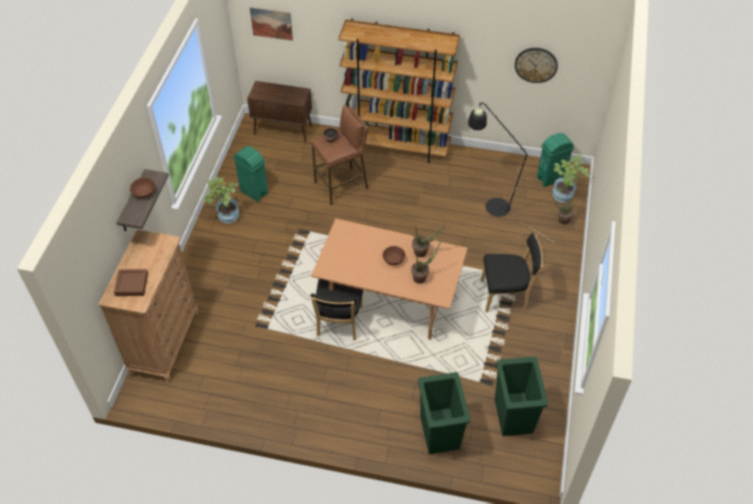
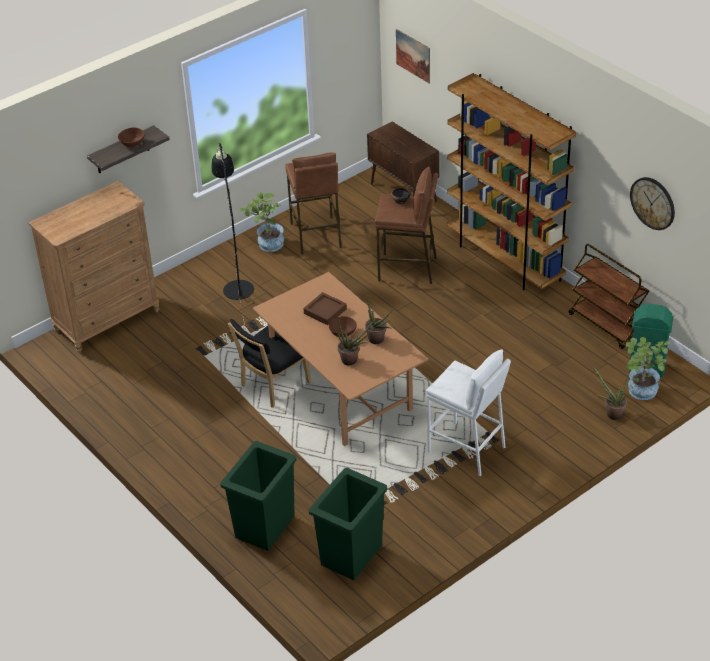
camera: 40 degrees right, 10 degrees down
(132, 284) = (68, 220): brown tray -> brown tray (325, 311)
(254, 192) = (316, 235): green trash can -> brown stool
(492, 204) = (549, 360): black floor lamp -> black floor lamp (237, 284)
(500, 161) = (607, 325): none -> brown cart
(506, 295) = (467, 450): black chair -> white stool

